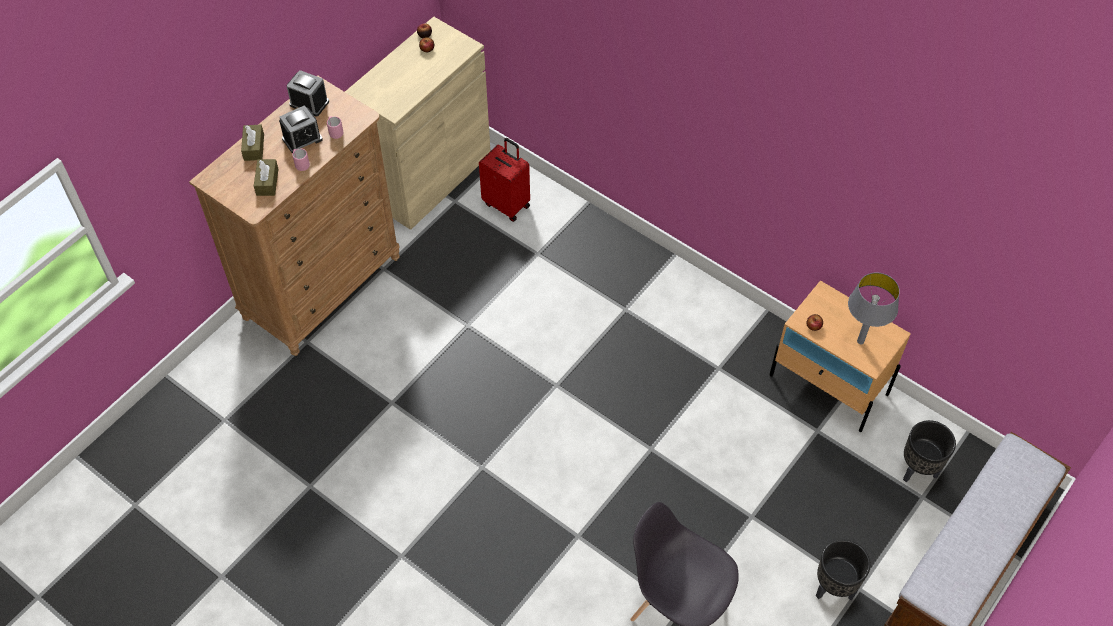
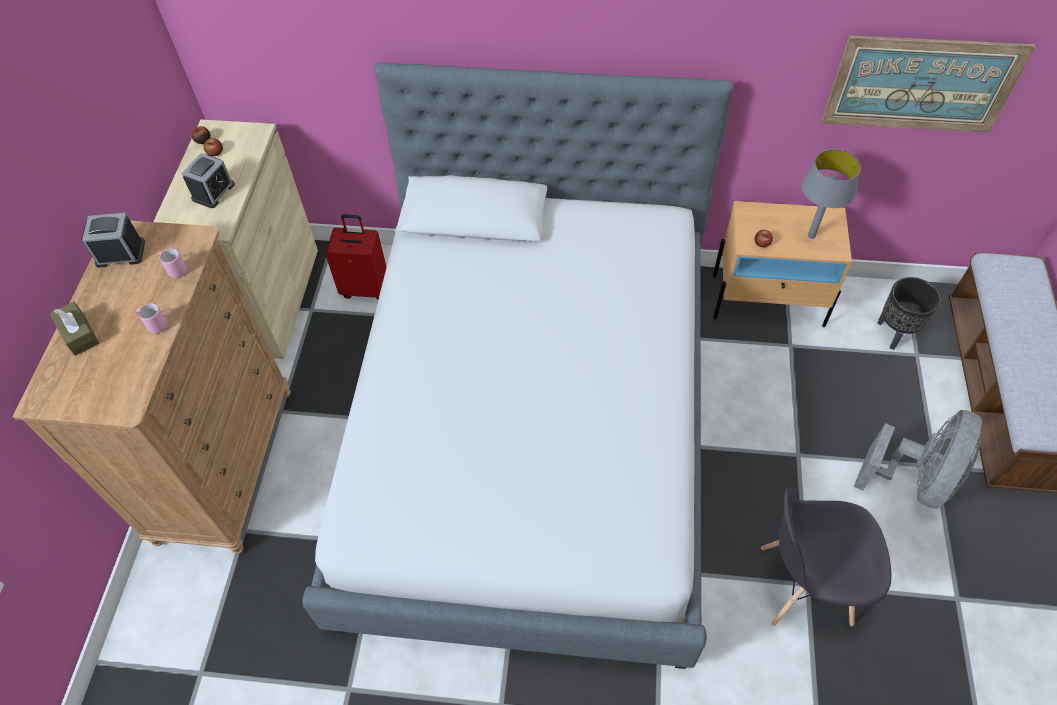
camera: 30 degrees left, 0 degrees up
(267, 182) = (123, 366): brown tissue box -> none
(302, 139) = (138, 296): alarm clock -> alarm clock (213, 192)
(556, 382) = (531, 430): none -> bed
(834, 587) = (915, 478): black planter -> grey fan
(972, 256) = (921, 84): none -> picture

